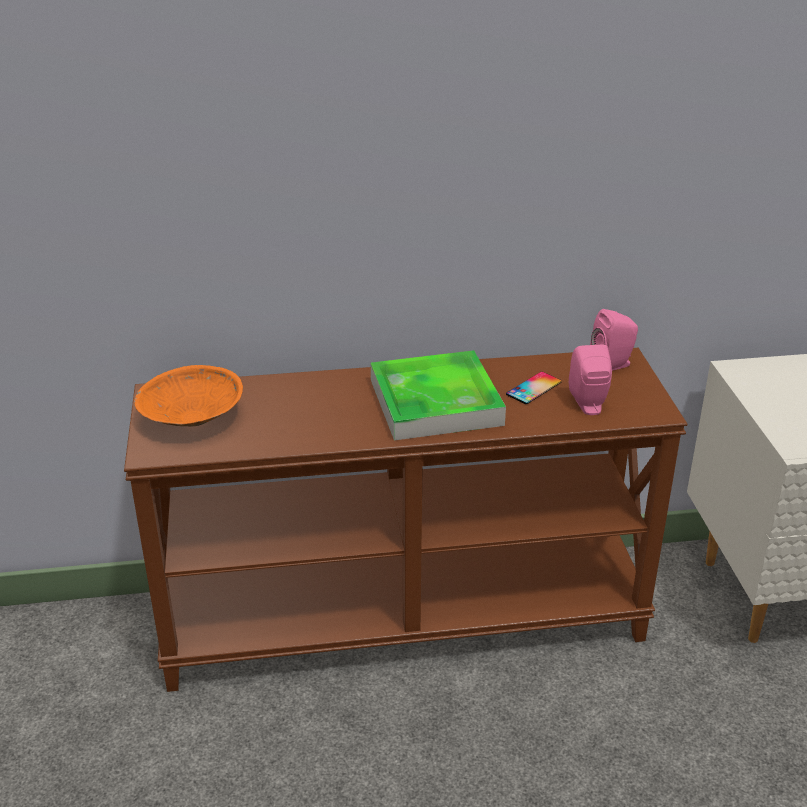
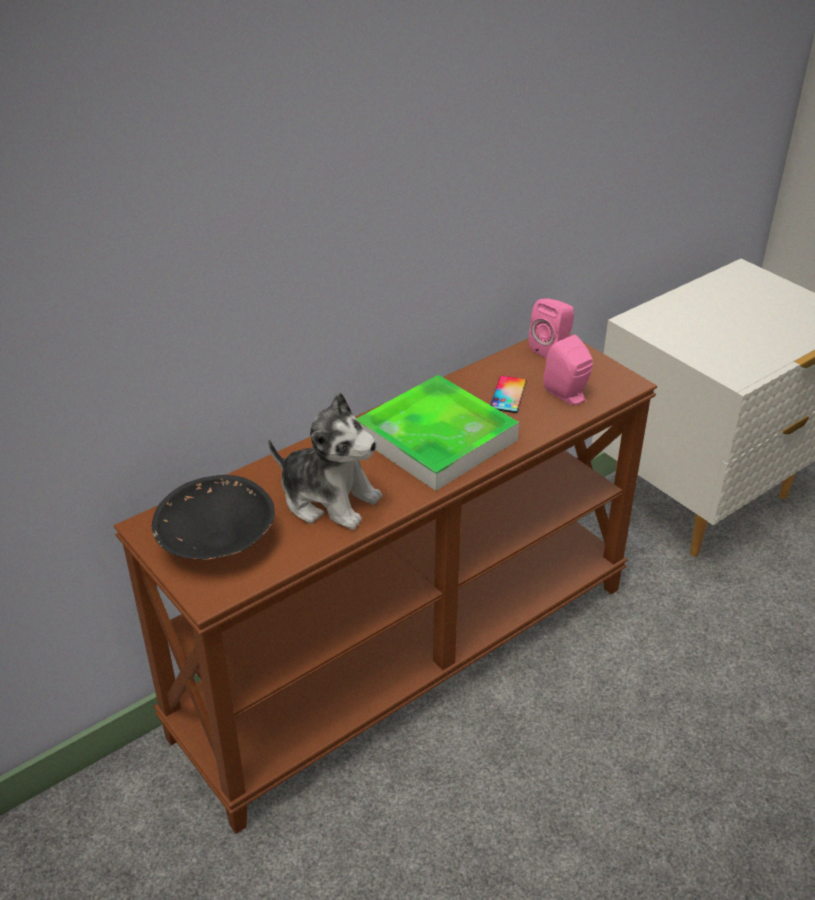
camera: 30 degrees left, 5 degrees up
(191, 419) = (216, 541): orange bowl -> black bowl
(303, 418) = (329, 499): none -> plush toy

